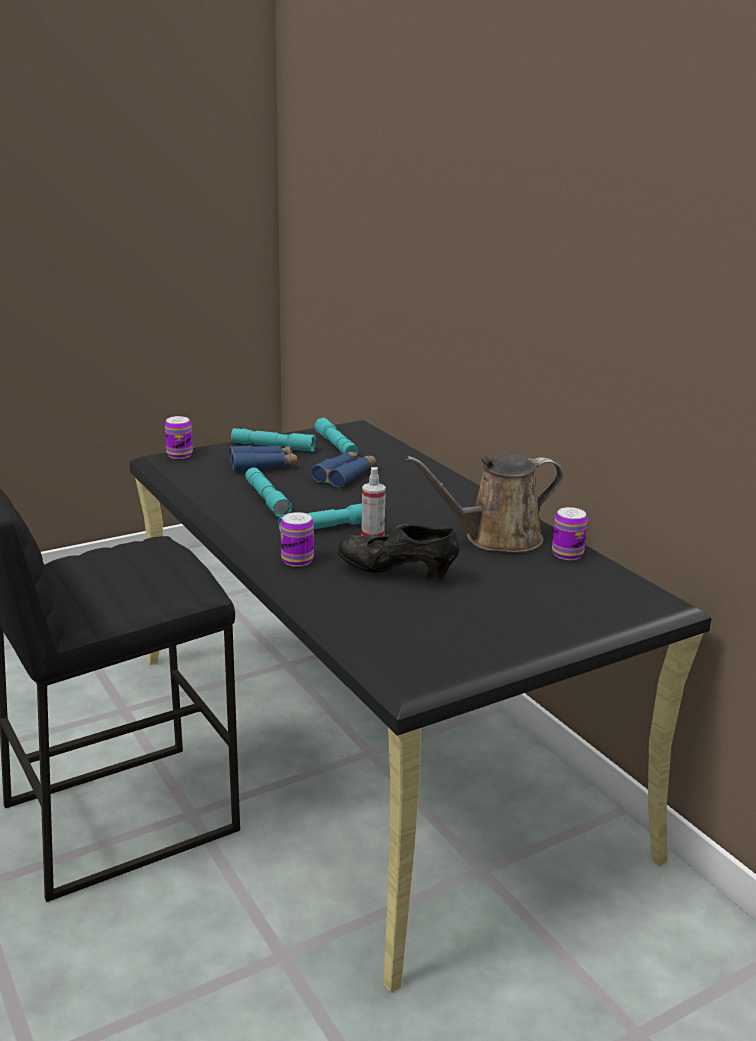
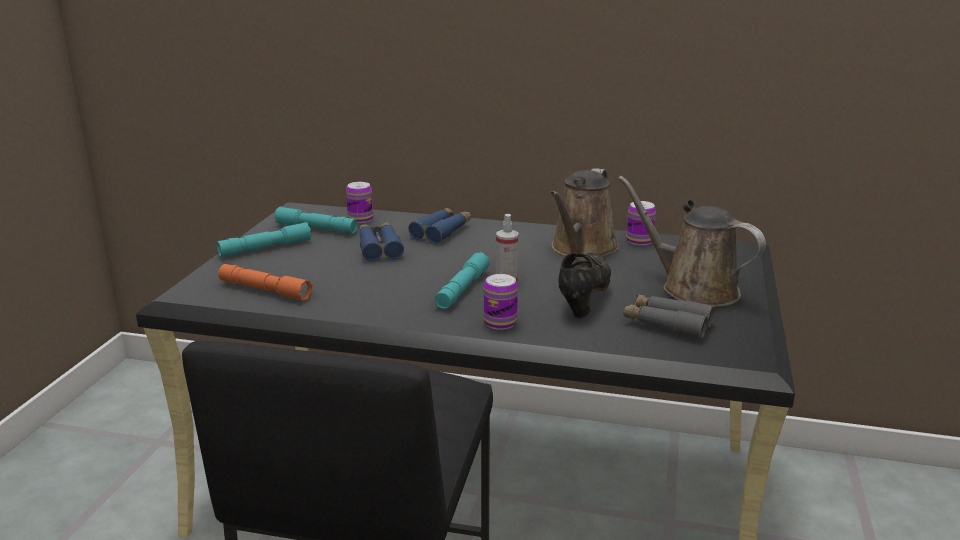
camera: 45 degrees left, 0 degrees up
(179, 455) = (191, 286): can -> can (360, 219)
(211, 474) = (265, 290): none -> orange flashlight
(263, 465) = (294, 265): blue binoculars -> blue binoculars (441, 231)
(267, 499) = (364, 290): turquoise flashlight -> none
(397, 573) = (582, 299): black shoe -> black shoe turned 135 degrees clockwise
(412, 620) = (667, 324): none -> grey binoculars
(508, 608) = (693, 288): none -> brown watering can

